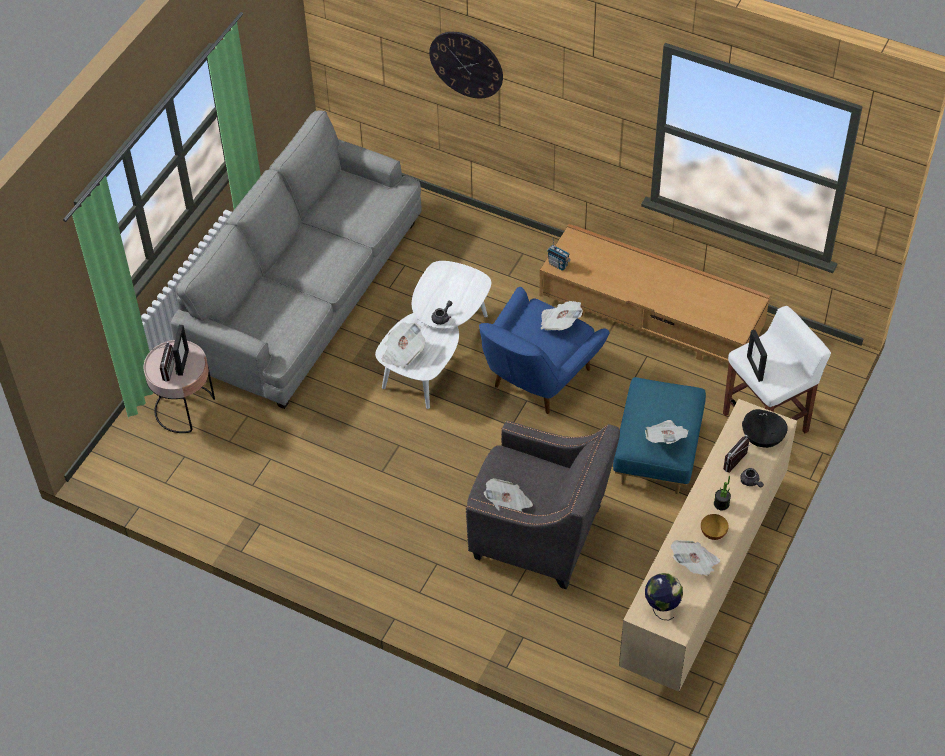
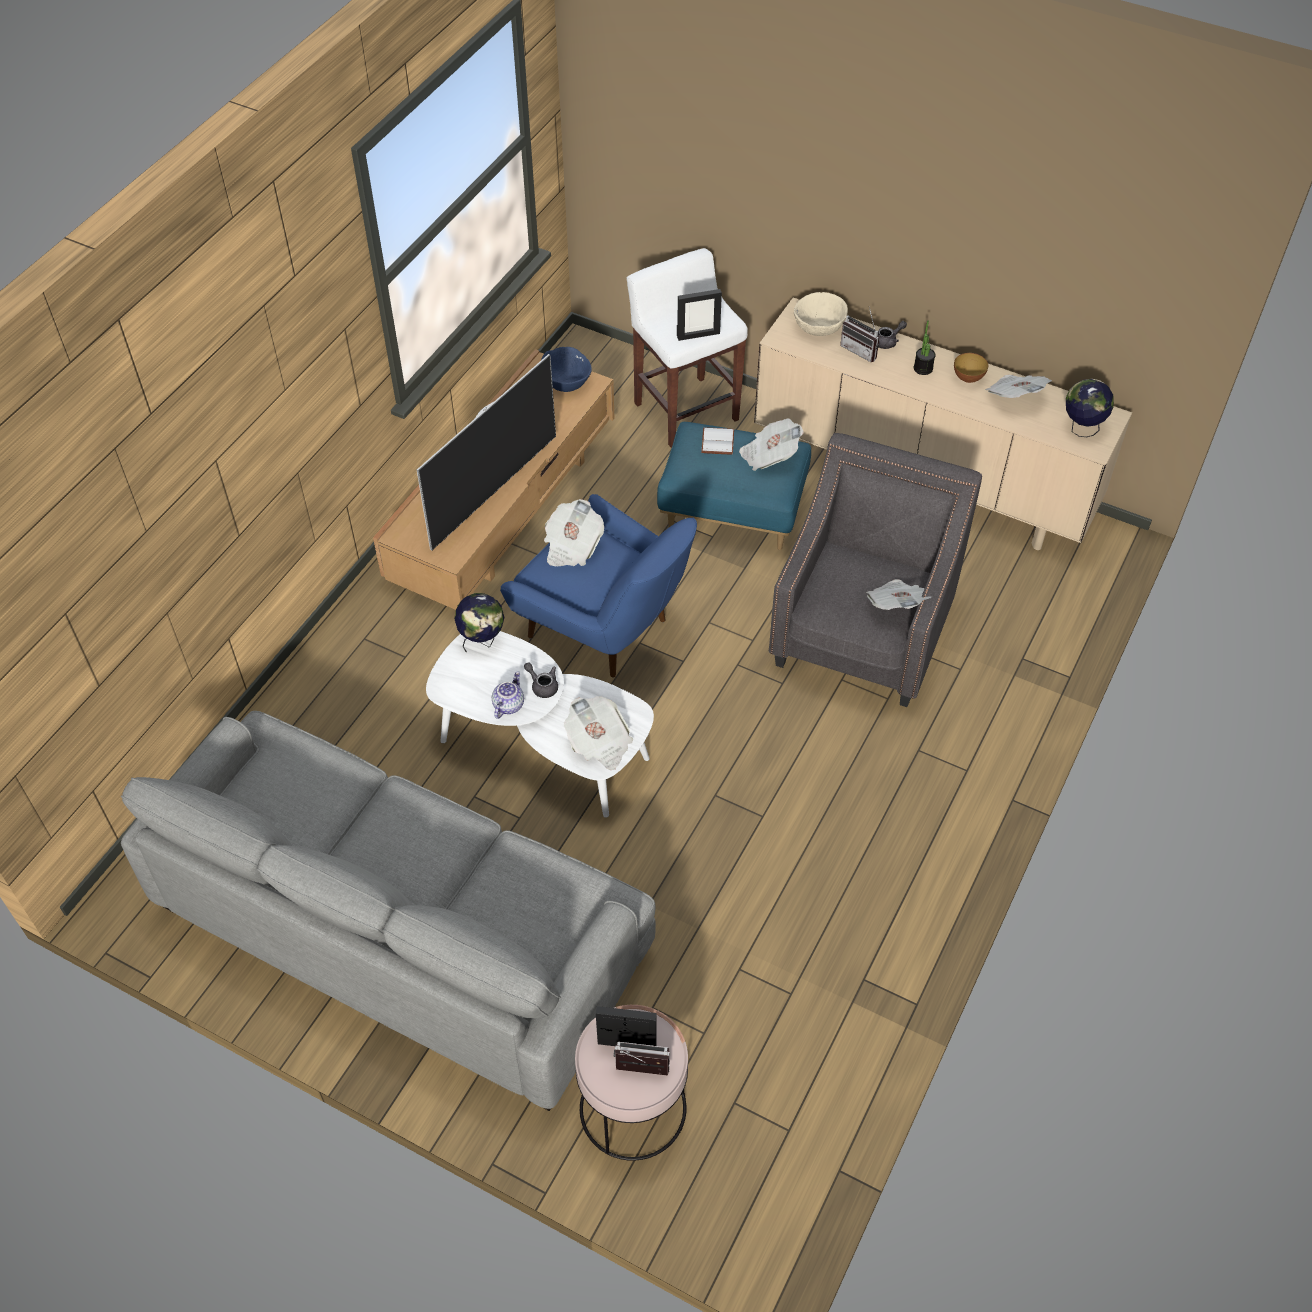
camera: 90 degrees left, 0 degrees up
(427, 301) = (508, 705): none -> teapot
(466, 64) = (180, 494): wall clock -> none
(478, 285) = (482, 641): none -> globe
(558, 265) = (450, 553): radio -> none
(618, 283) = (493, 491): none -> television
(677, 406) = (716, 441): none -> white book
(737, 316) = (566, 381): none -> blue bowl
(762, 436) = (818, 326): black bowl -> beige bowl

